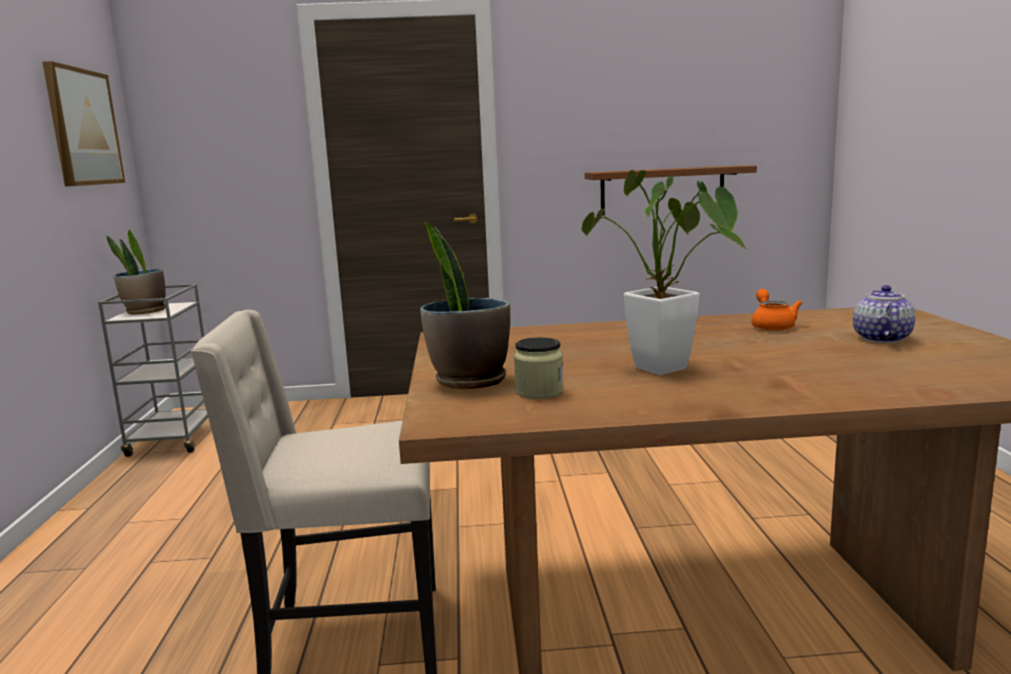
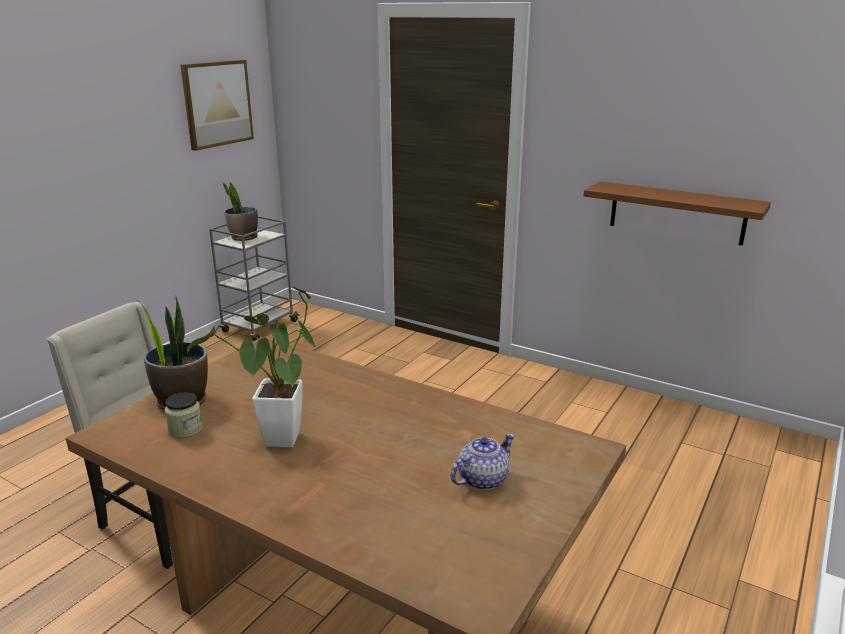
camera: 35 degrees right, 10 degrees up
(772, 326) = (454, 426): orange teapot -> none

